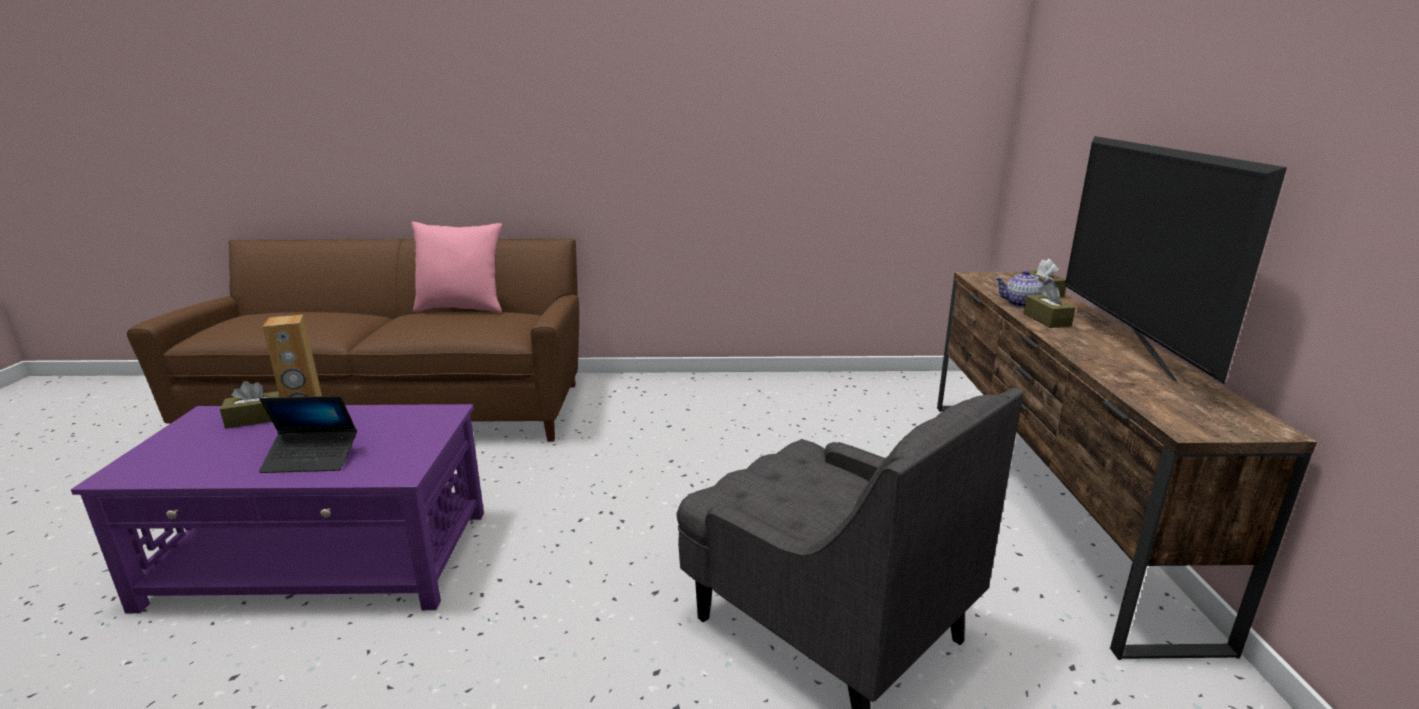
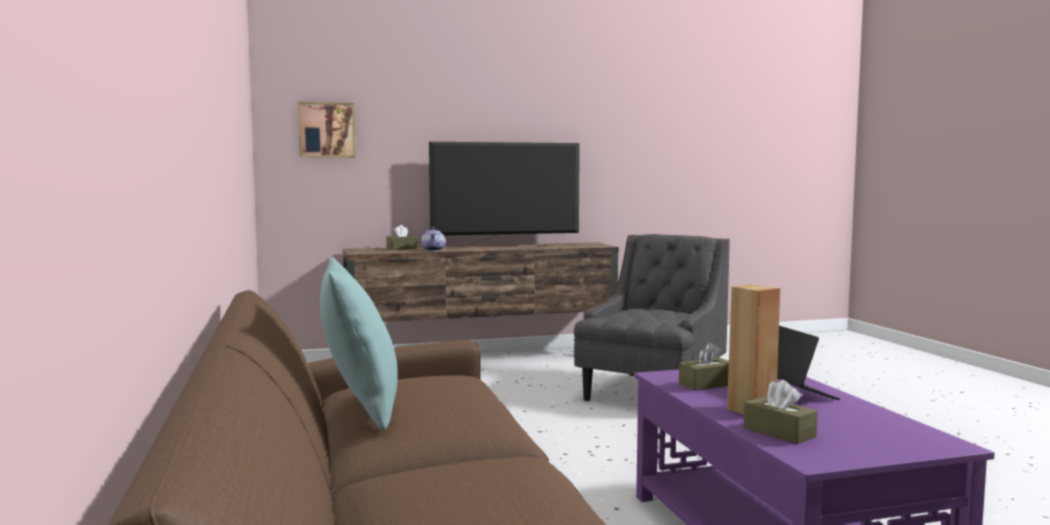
camera: 105 degrees left, 15 degrees down
(462, 308) = (360, 408): pink pillow -> turquoise pillow
(1046, 320) = (465, 249): brown tissue box -> brown tissue box (707, 384)
(1051, 110) = (326, 130): none -> picture

